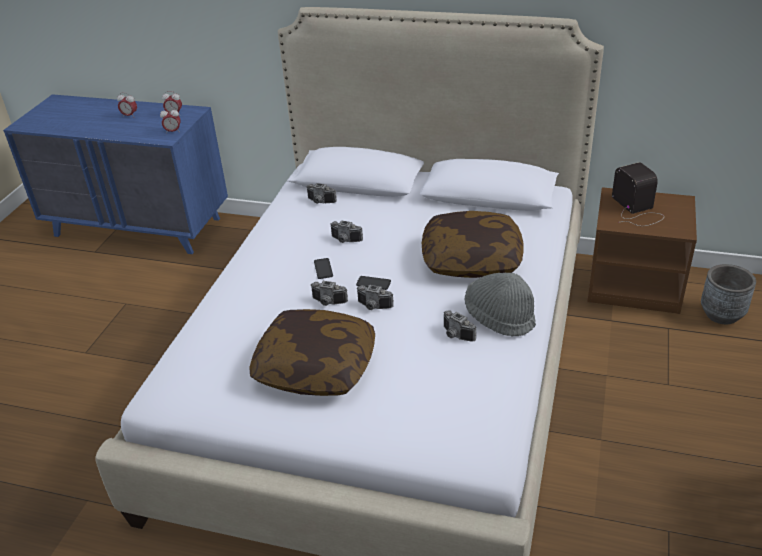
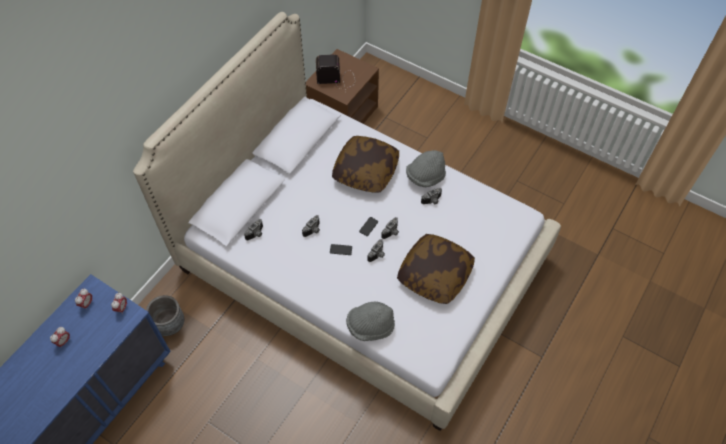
camera: 75 degrees left, 20 degrees up
(206, 322) = (370, 326): none -> grey hat
(722, 314) = (385, 90): grey planter -> grey planter (170, 324)

